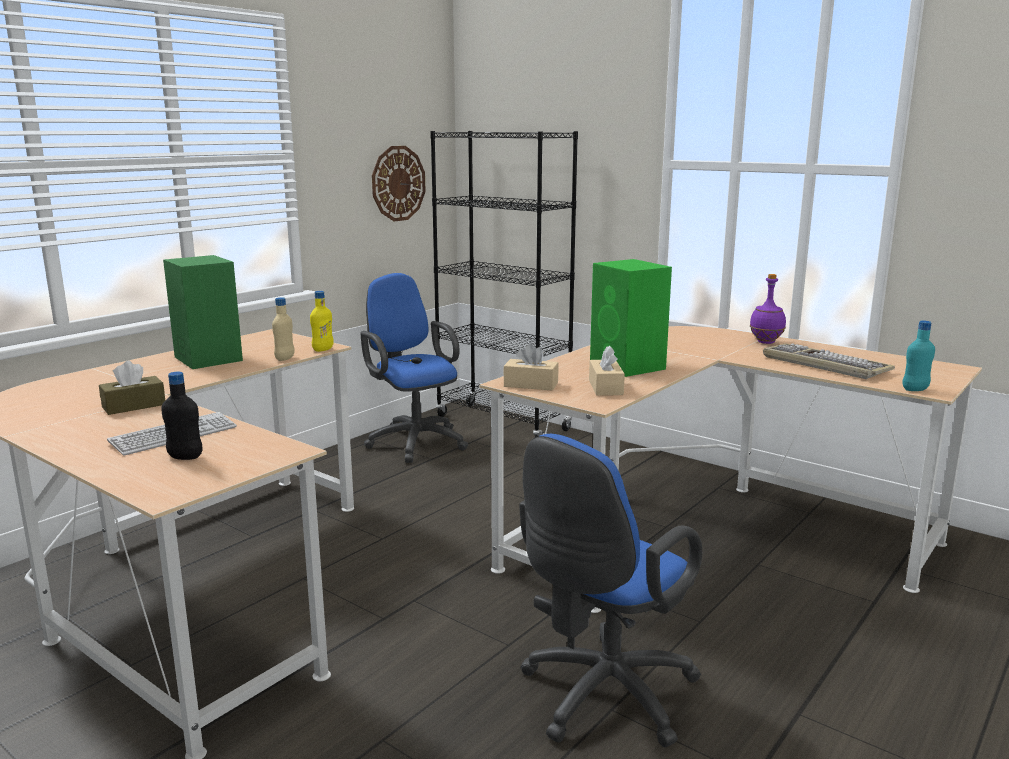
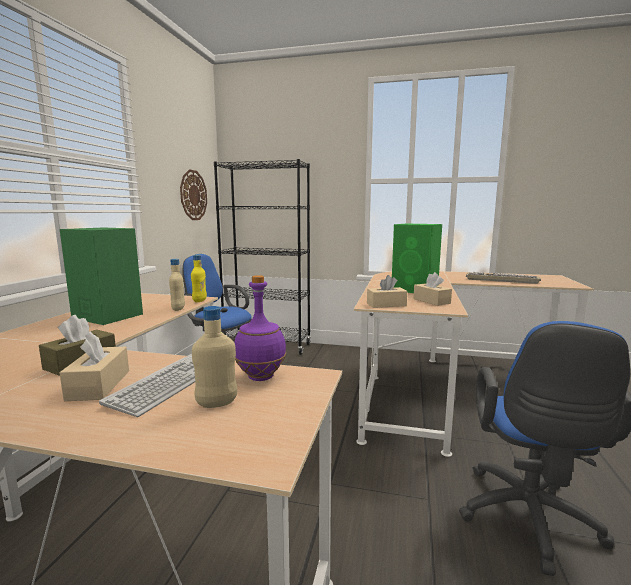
camera: 25 degrees left, 5 degrees down
(126, 427) = (99, 385): none -> beige tissue box
(185, 457) = (217, 404): black bottle -> beige bottle
(766, 342) = (451, 274): purple bottle -> purple bottle (261, 377)
(915, 389) = (566, 285): turquoise bottle -> none

